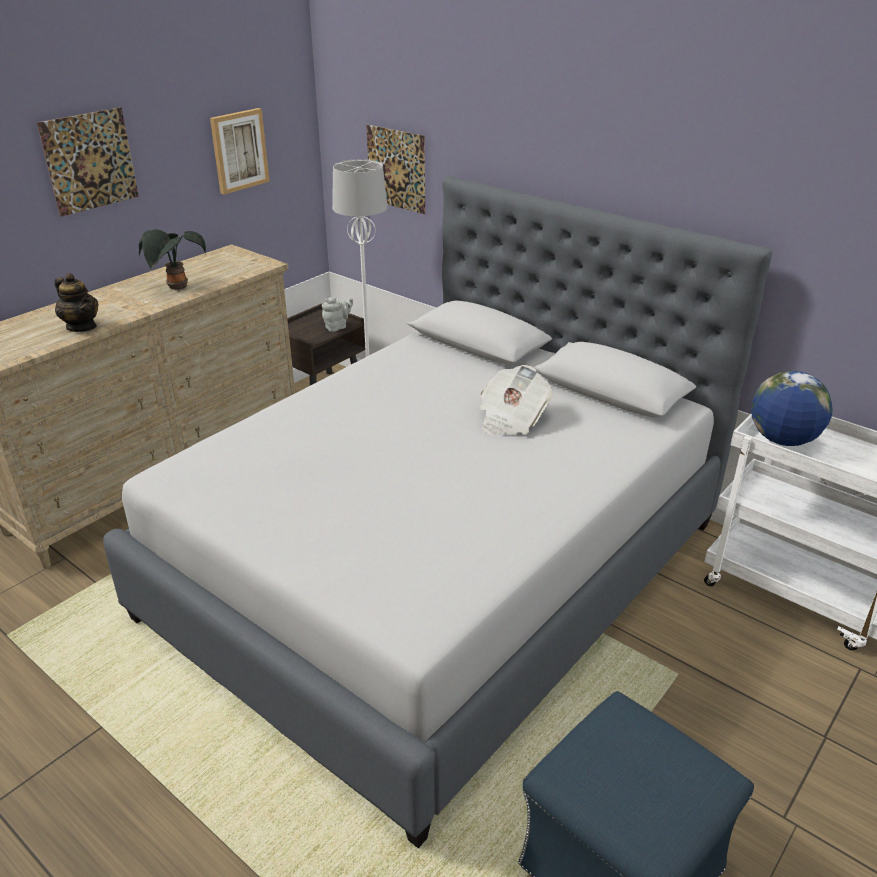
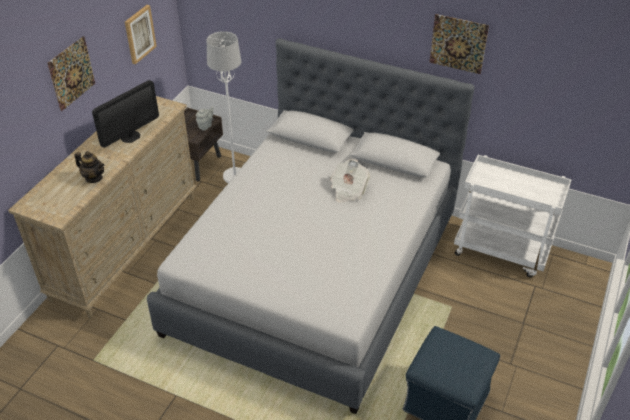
camera: 15 degrees left, 10 degrees up
(177, 288) = (130, 137): potted plant -> monitor
(396, 169) = (238, 29): picture -> picture (458, 44)
(782, 440) = (488, 180): globe -> none

